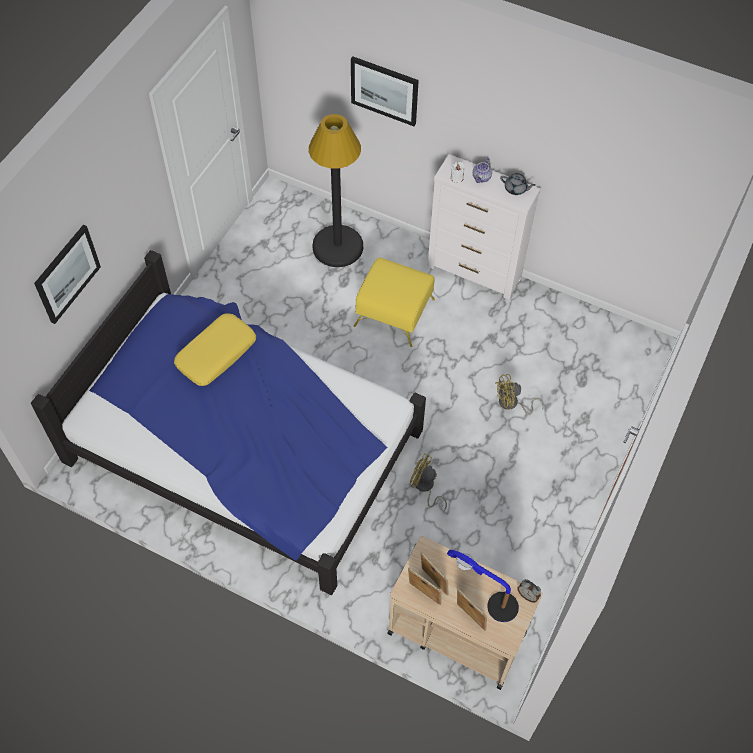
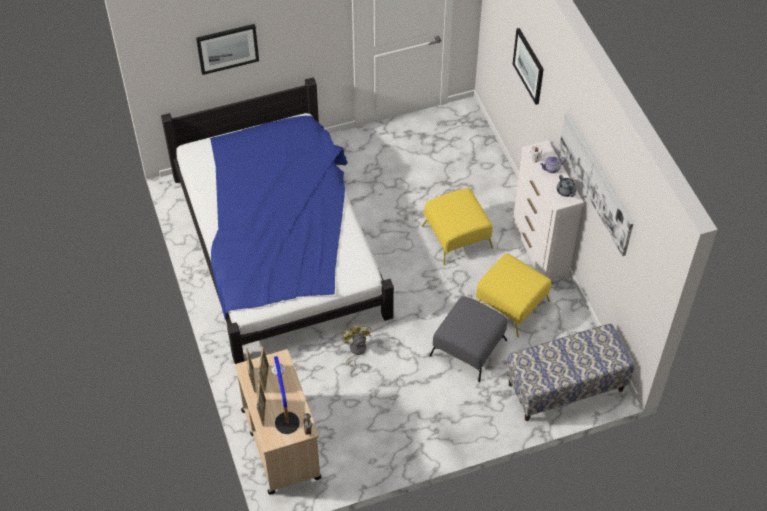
camera: 45 degrees right, 5 degrees down
(216, 354) = (298, 168): yellow pillow -> none
(338, 246) = (467, 170): black floor lamp -> none
(503, 337) = (511, 304): none -> yellow ottoman
(512, 404) = (468, 348): yellow fan -> grey ottoman
(562, 156) = (596, 182): none -> picture
(621, 373) = (565, 387): none -> bench

